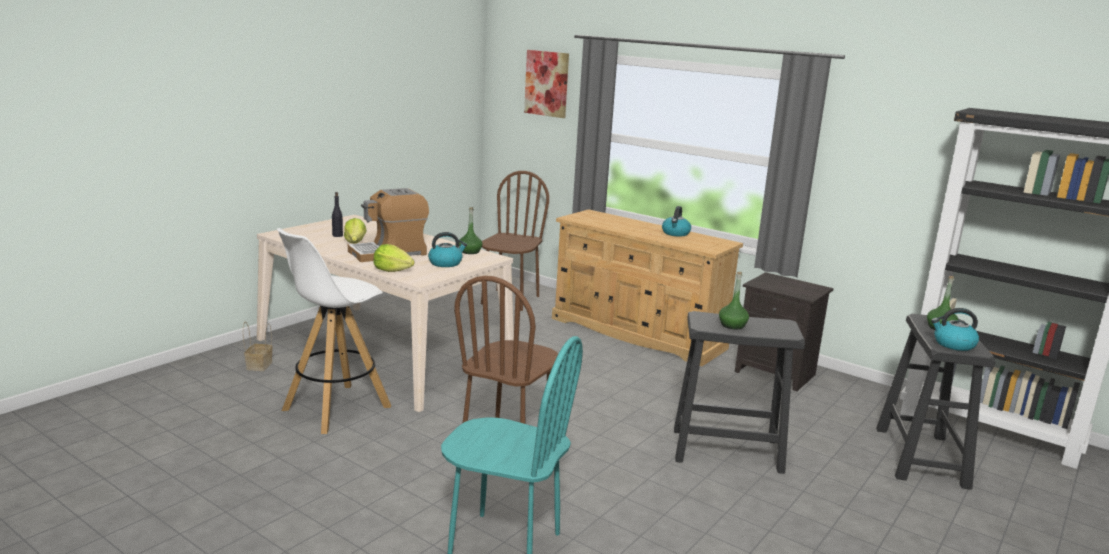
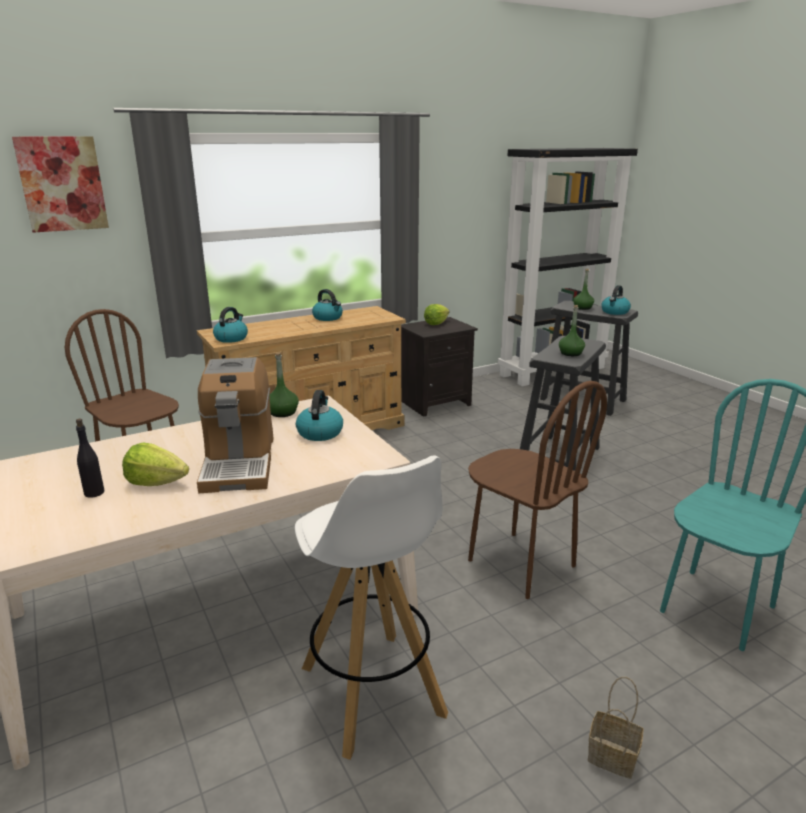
camera: 65 degrees left, 5 degrees up
(259, 365) = (145, 776): basket -> basket (610, 757)
(392, 270) = (326, 470): lettuce -> lettuce (436, 323)
(581, 218) = (231, 338): none -> kettle

